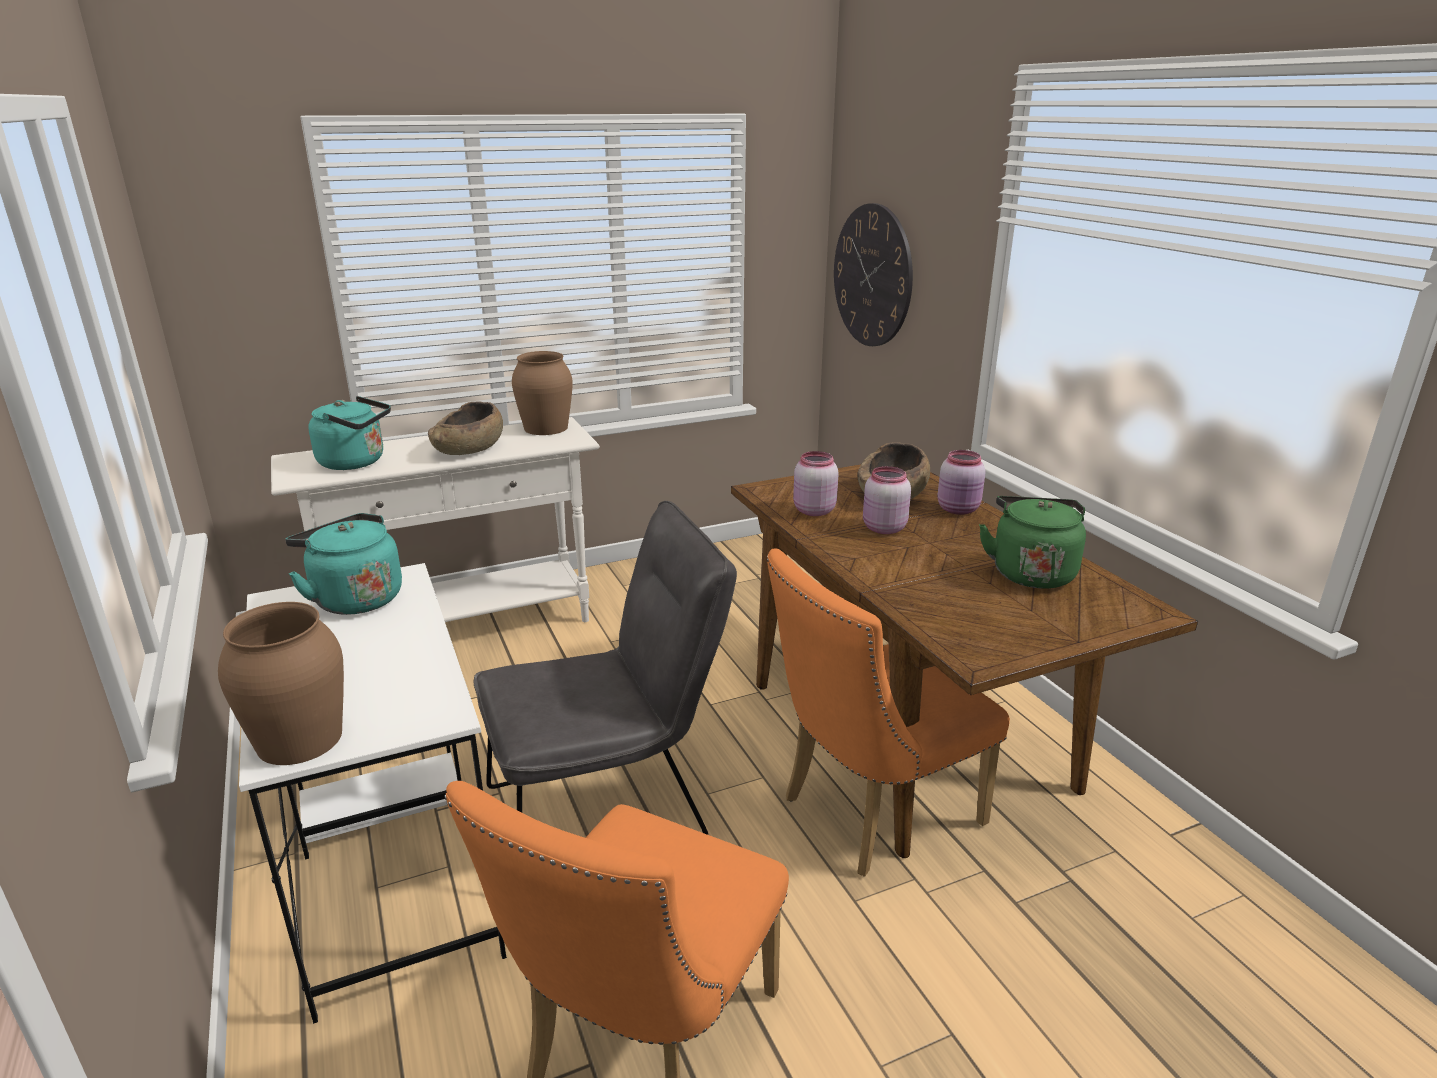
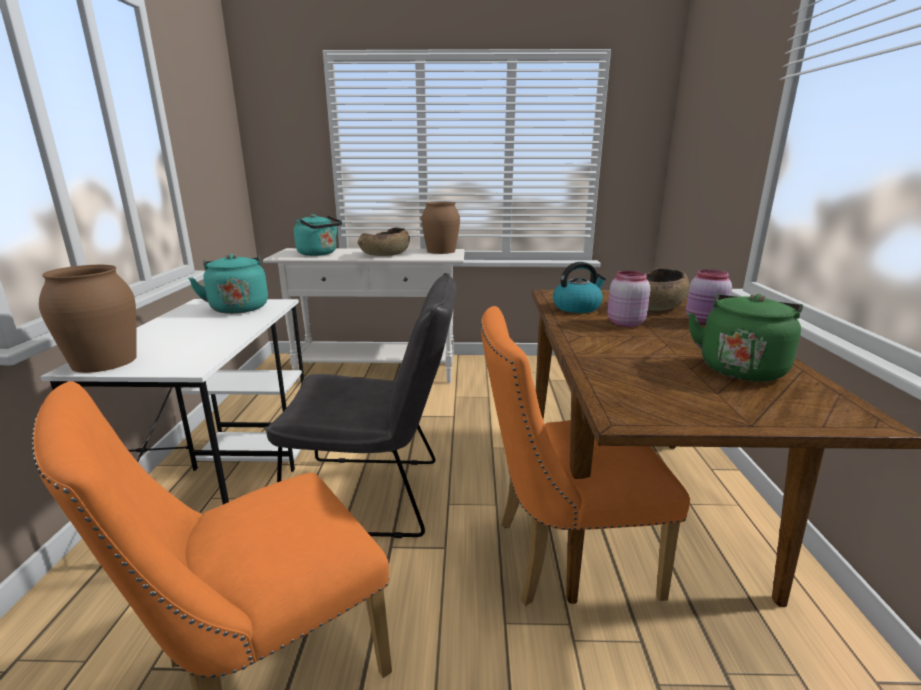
camera: 25 degrees right, 5 degrees down
(813, 511) = (577, 307): pink jar -> kettle
(872, 276) = (693, 162): wall clock -> none

